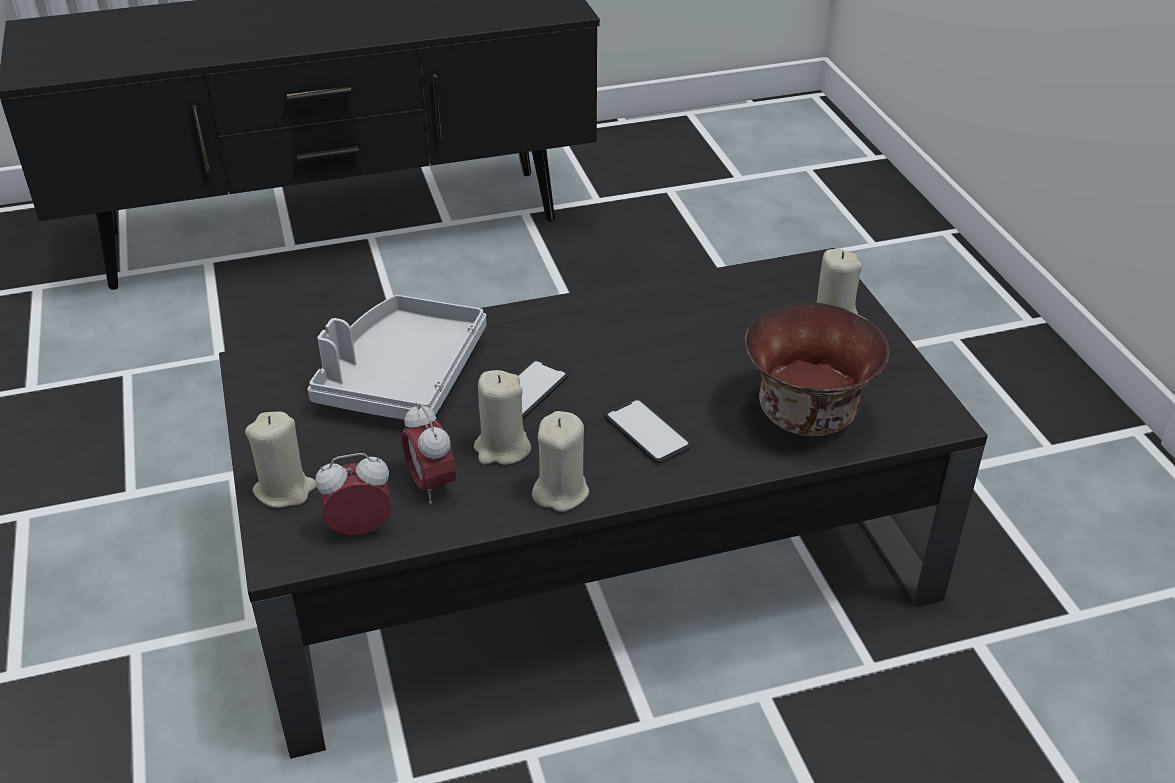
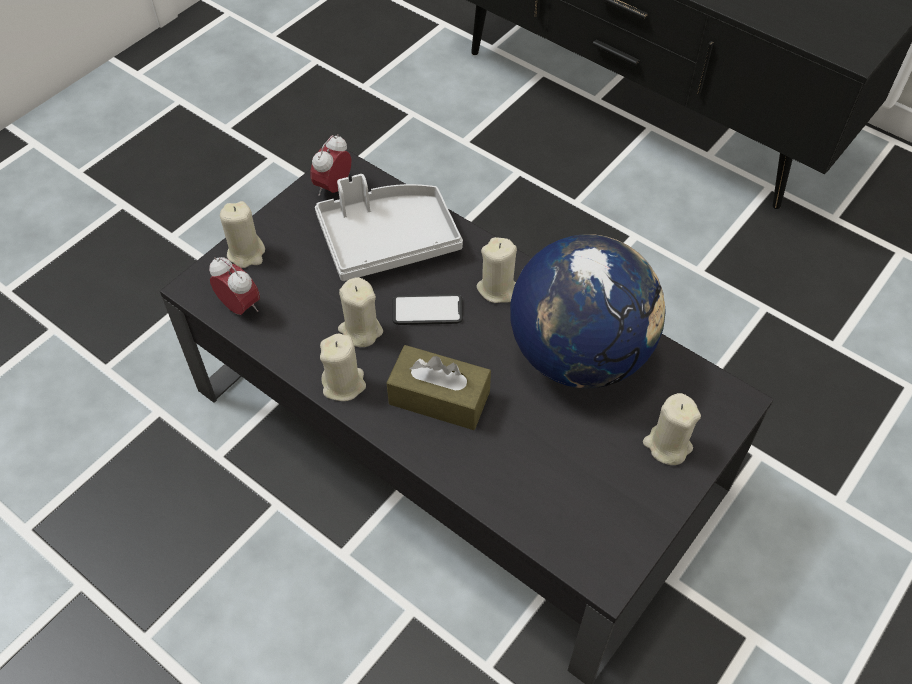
camera: 55 degrees right, 15 degrees up
(431, 485) = (301, 316): alarm clock -> alarm clock (333, 187)
(553, 334) = (498, 288): none -> beige candle
(647, 432) = (439, 398): phone -> brown tissue box
(685, 323) = (579, 354): none -> globe
(809, 415) = (536, 485): bowl -> none

